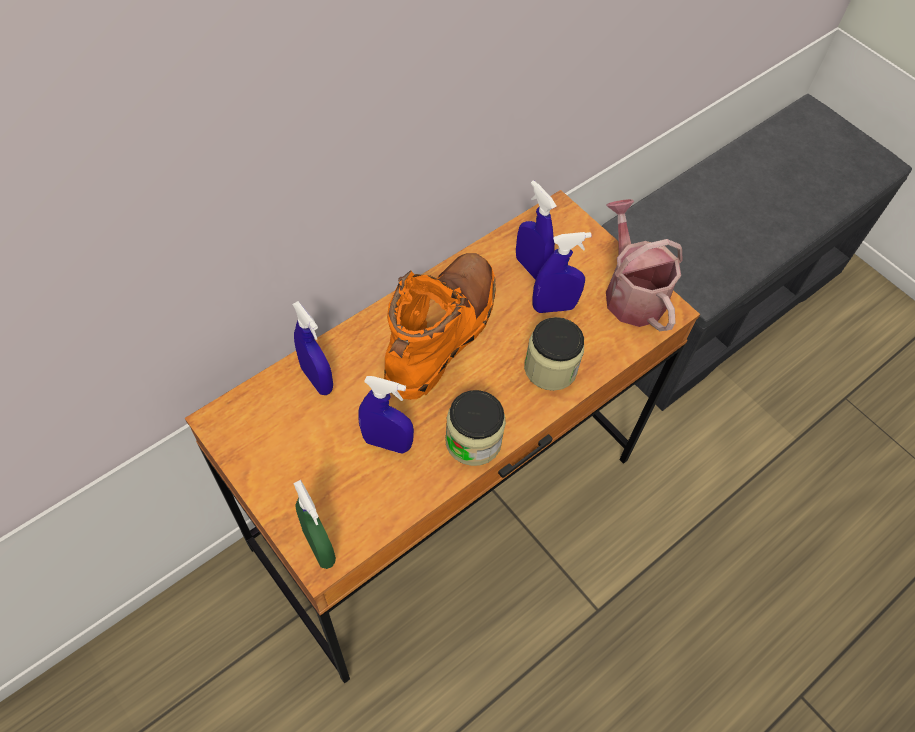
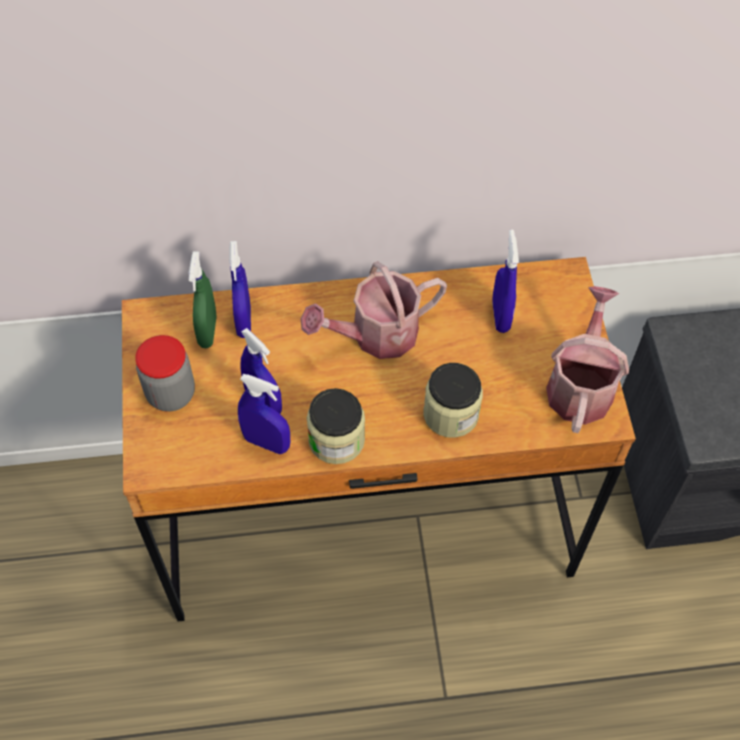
camera: 35 degrees right, 0 degrees up
(295, 480) = (171, 393): none -> jar
(319, 547) = (153, 456): green spray bottle -> green spray bottle (207, 331)
(442, 334) = (375, 335): orange boot -> watering can
(554, 307) = (495, 362): blue spray bottle -> blue spray bottle (266, 443)

